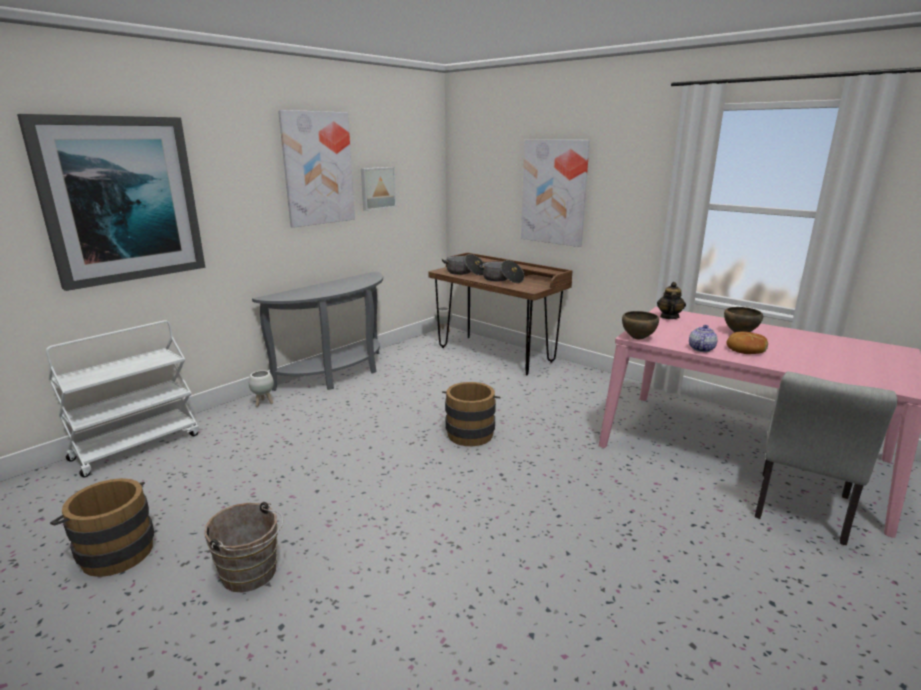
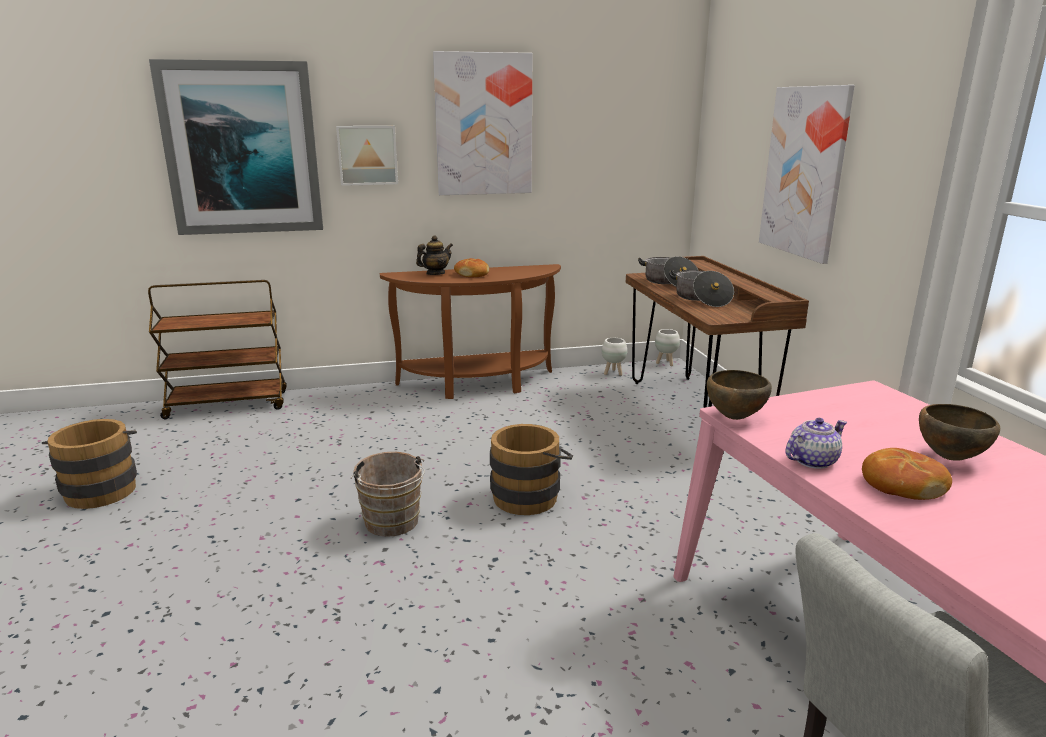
camera: 35 degrees right, 0 degrees up
(137, 446) = (228, 405): white cart -> brown cart
(252, 574) = (150, 555): brown bucket -> brown bucket (392, 524)
(264, 403) = (370, 395): white planter -> white planter (613, 373)
(330, 287) = (472, 274): none -> bread
(338, 374) = (478, 385): grey console table -> brown console table
(377, 188) = (574, 154): picture -> picture (367, 155)
(669, 317) = (862, 400): teapot -> teapot (435, 273)

